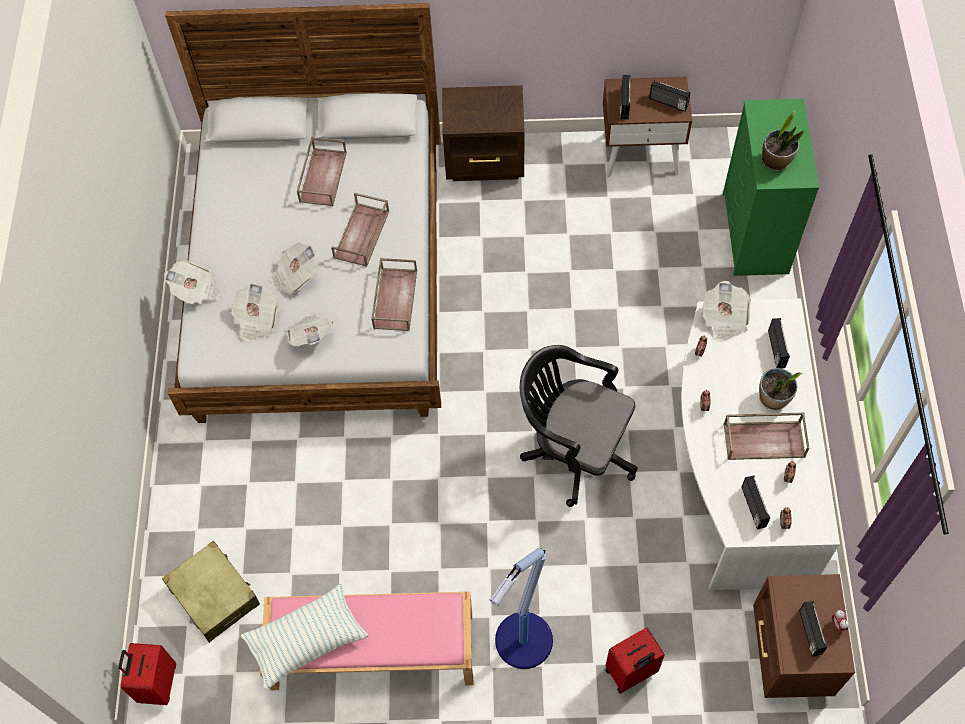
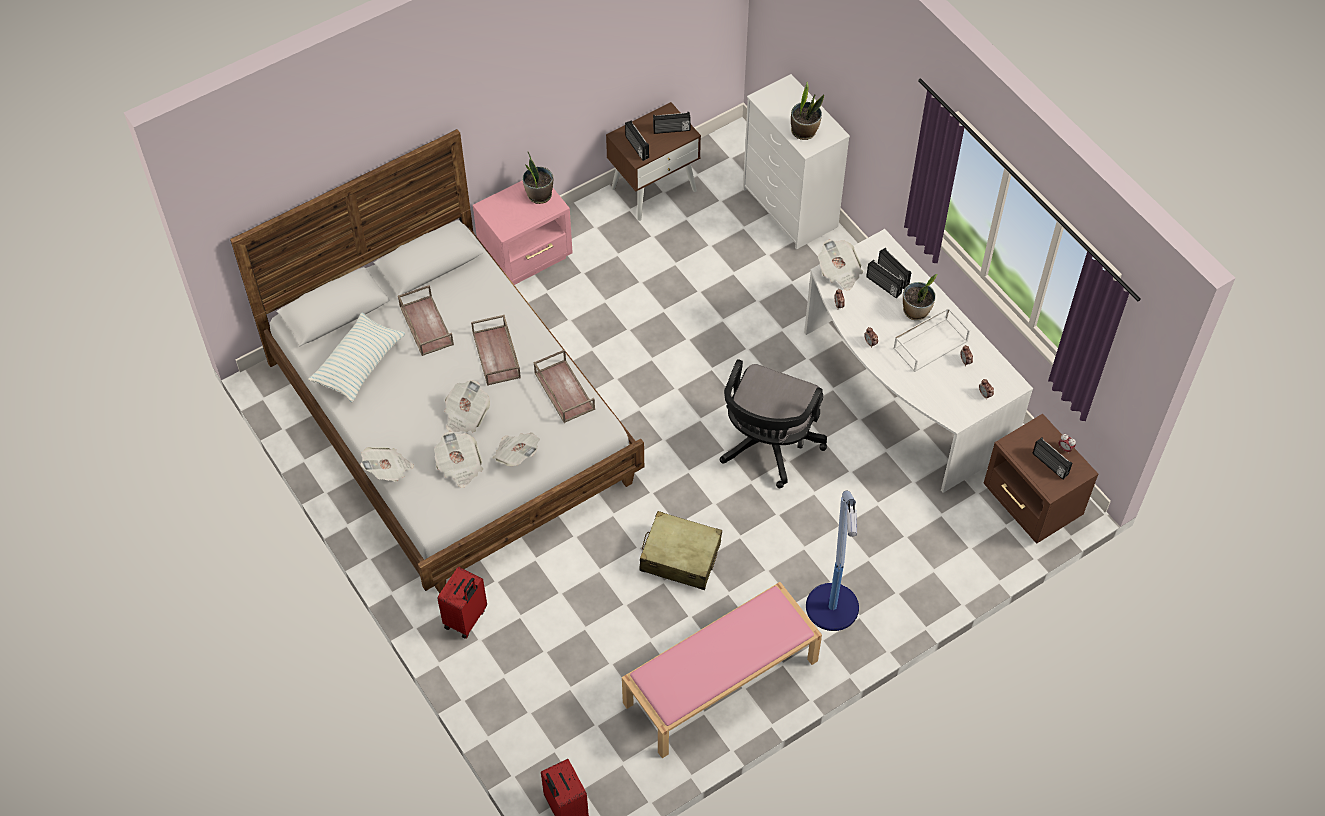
camera: 35 degrees left, 5 degrees down
(214, 595) = (560, 716): beige suitcase -> beige suitcase (680, 557)
(306, 640) = (683, 686): pillow -> pillow (359, 364)
(486, 162) = (527, 257): brown nightstand -> pink nightstand
(505, 106) = (539, 195): none -> potted plant
(573, 450) = (767, 446): black office chair -> black office chair turned 60 degrees counterclockwise
(631, 672) = (928, 583): red suitcase -> red suitcase (466, 619)
(752, 507) = (955, 396): radio -> radio (883, 286)
(755, 234) = (790, 208): green dresser -> white dresser
(764, 439) = (930, 343): brown tray -> white tray

